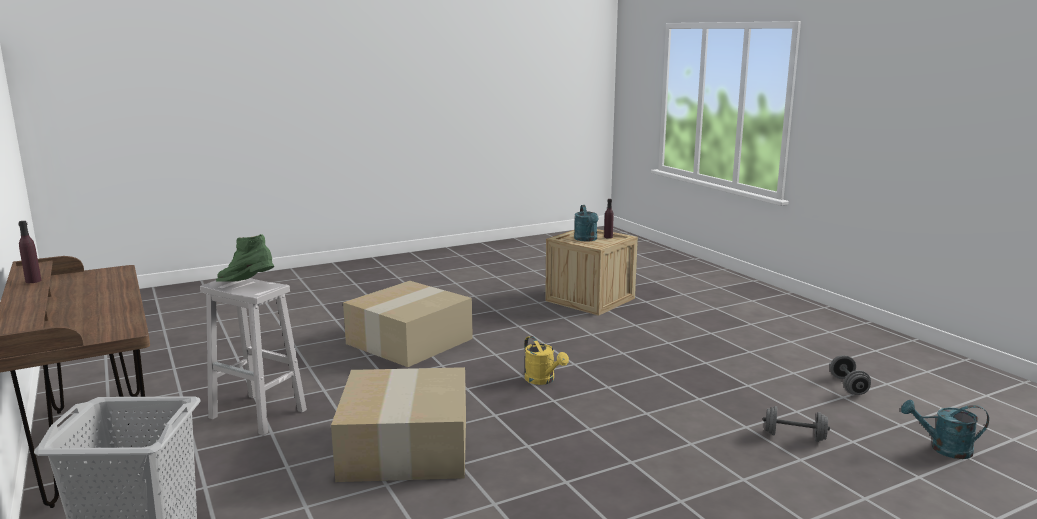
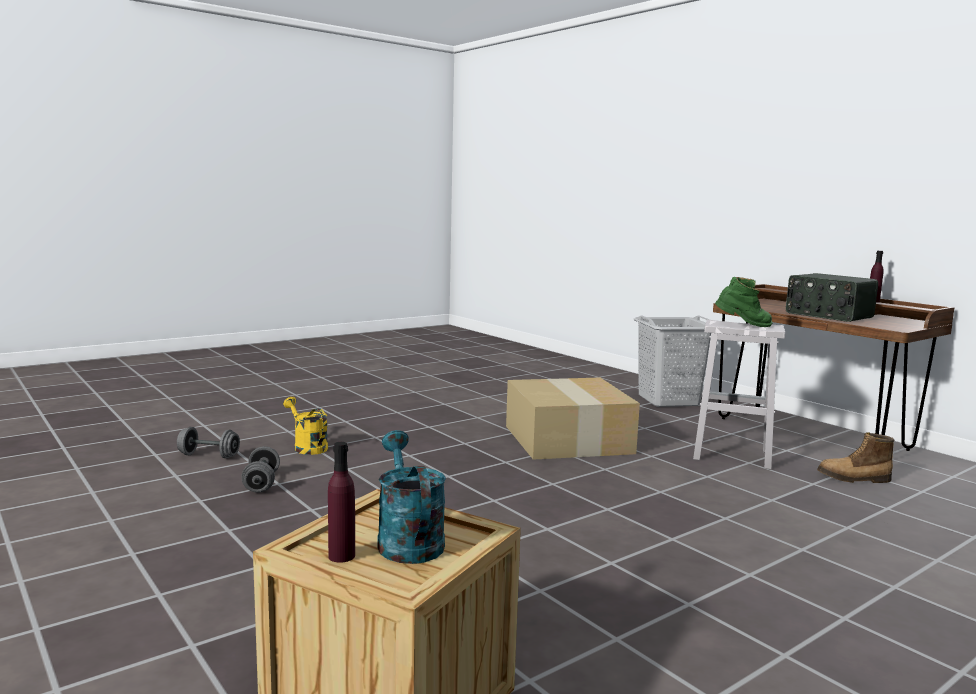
camera: 170 degrees right, 5 degrees down
(99, 295) = (828, 315): none -> radio
(201, 381) = (854, 479): none -> boot
(409, 340) = (699, 546): cardboard box -> none
(543, 380) = (465, 495): yellow watering can -> yellow watering can (307, 447)
(848, 386) = (60, 505): grey dumbbell -> grey dumbbell (261, 483)
(943, 449) = (74, 452): turquoise watering can -> none

